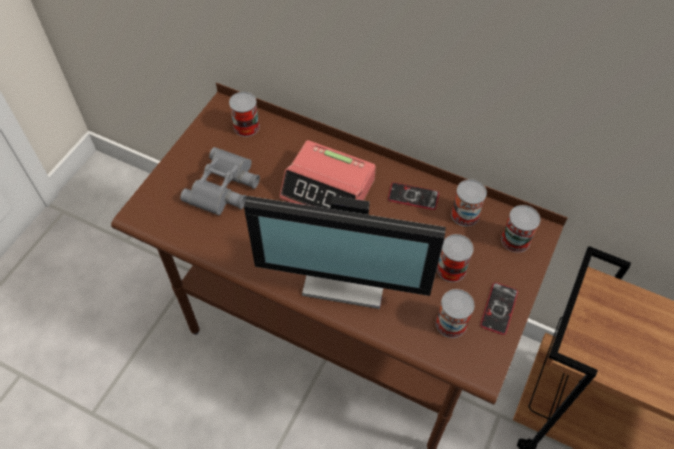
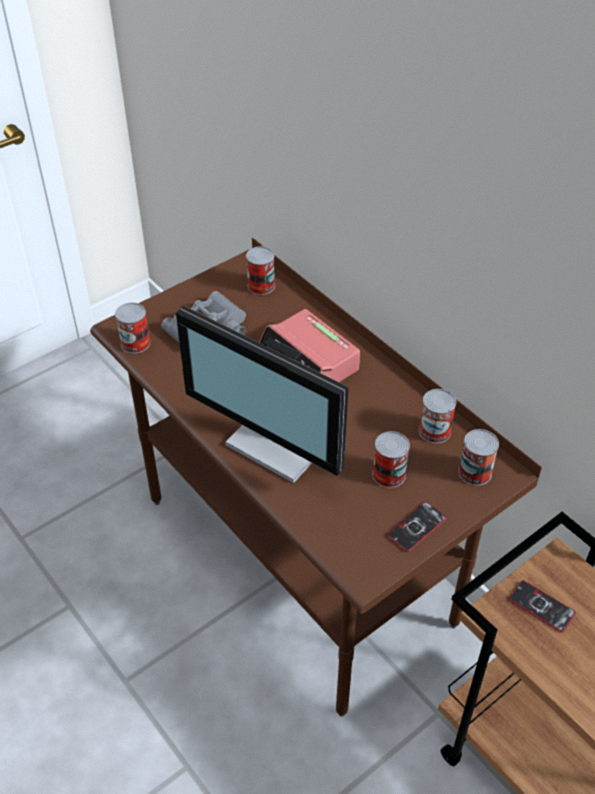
camera: 25 degrees right, 10 degrees down
(413, 196) = (389, 397): phone -> phone (541, 606)
(451, 323) = (358, 522): can -> can (135, 343)

